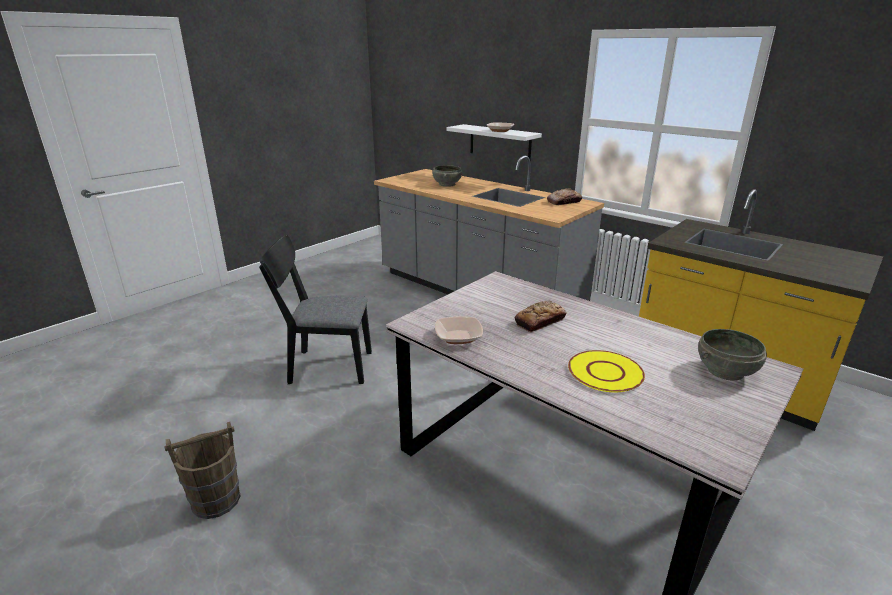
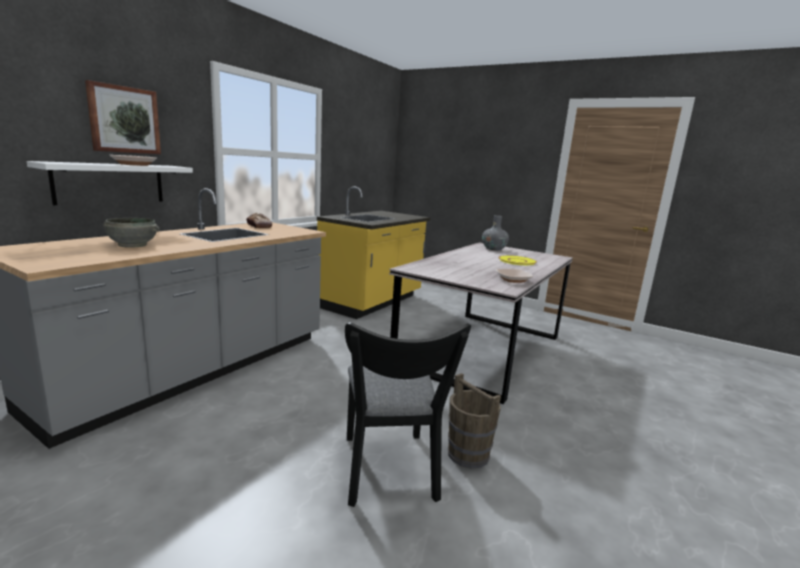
camera: 100 degrees left, 10 degrees down
(216, 500) = (642, 500): brown bucket -> brown bucket (468, 454)
(514, 95) = (124, 120): none -> picture
(540, 321) = (471, 265): bread -> none
(726, 371) = (494, 249): grey bowl -> grey vase

